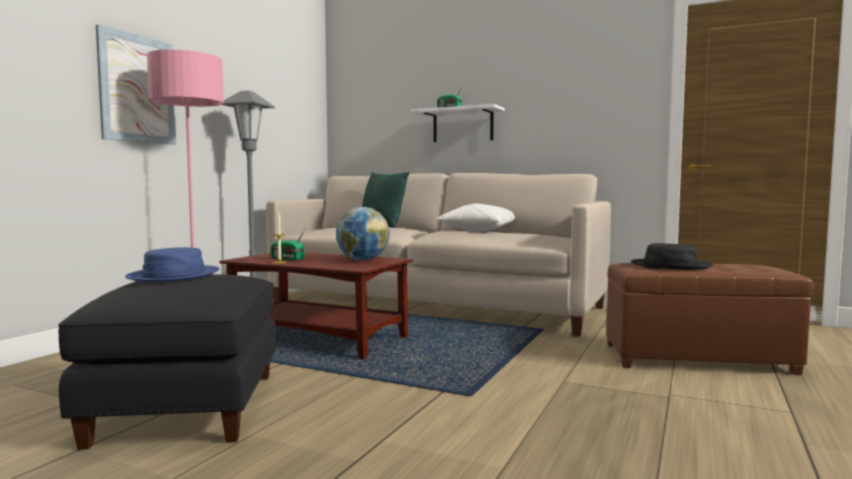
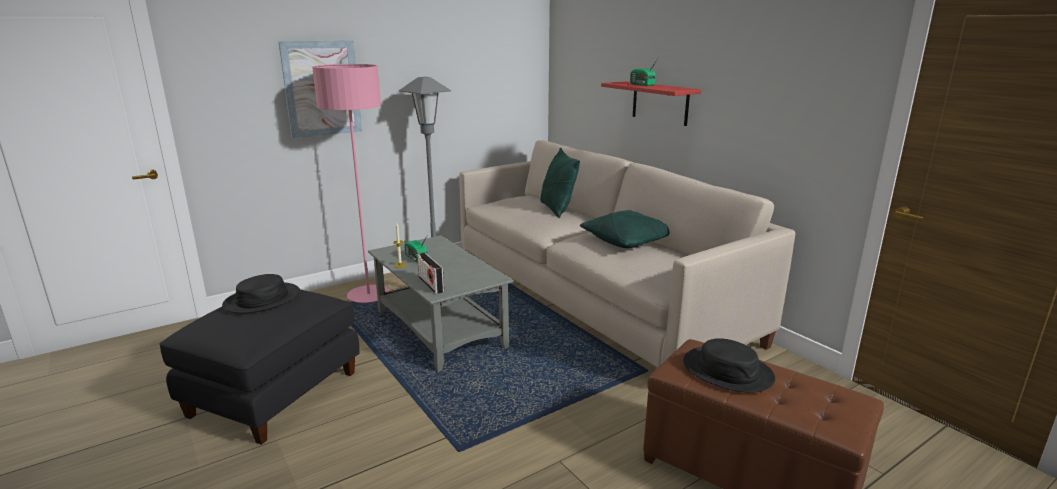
camera: 30 degrees right, 15 degrees up
(174, 275) = (262, 299): blue hat -> black hat
(320, 338) = (441, 329): brown coffee table -> grey coffee table
(340, 266) = (431, 284): none -> radio
(362, 260) = (466, 274): globe -> none
(463, 125) = (660, 103): white shelf -> red shelf
(479, 230) = (627, 241): white pillow -> green pillow

